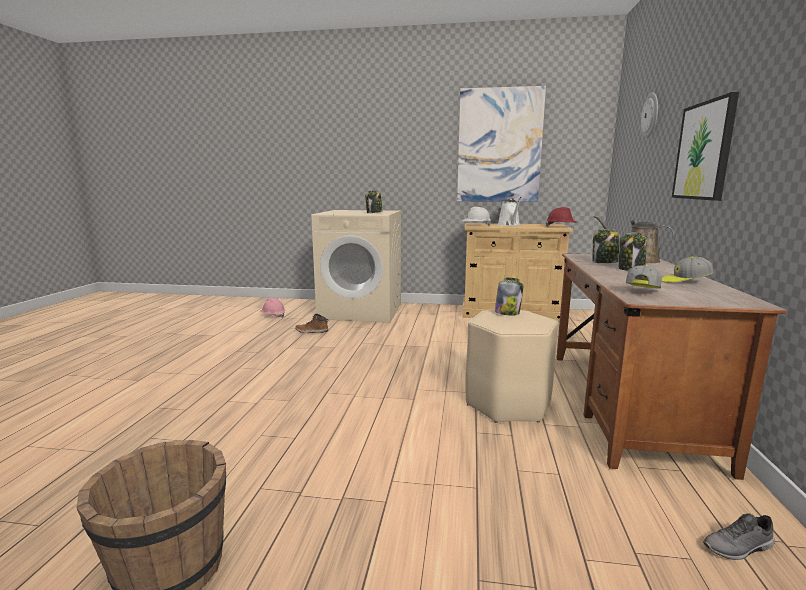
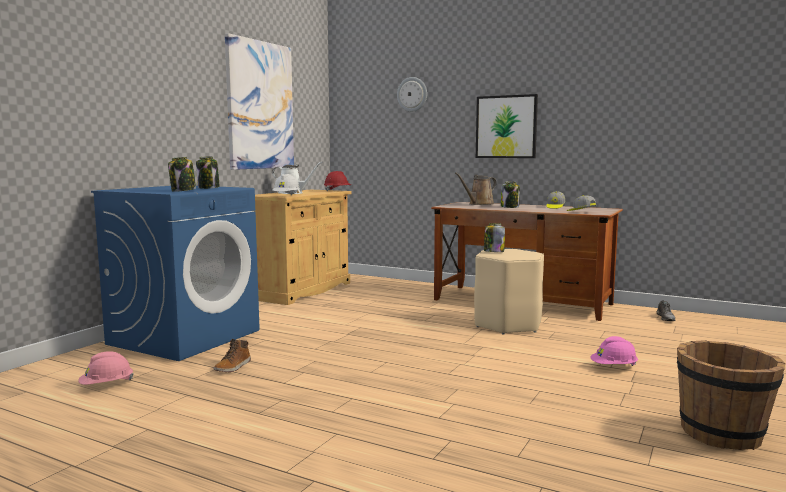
camera: 70 degrees left, 5 degrees down
(361, 311) = (185, 337): beige washing machine -> blue washing machine
(390, 483) = (613, 367): none -> pink hard hat
(604, 262) = (482, 207): jar -> jar (183, 191)

